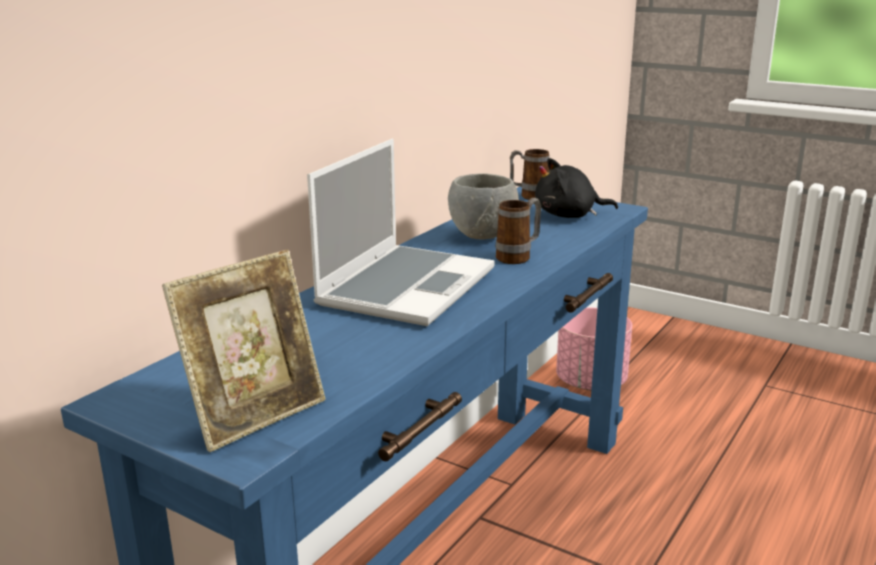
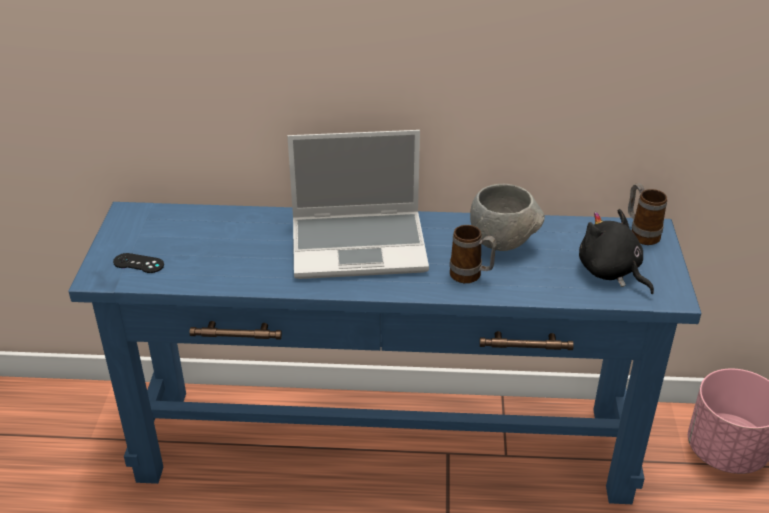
camera: 60 degrees right, 15 degrees up
(256, 415) = (138, 263): picture frame -> black game controller

